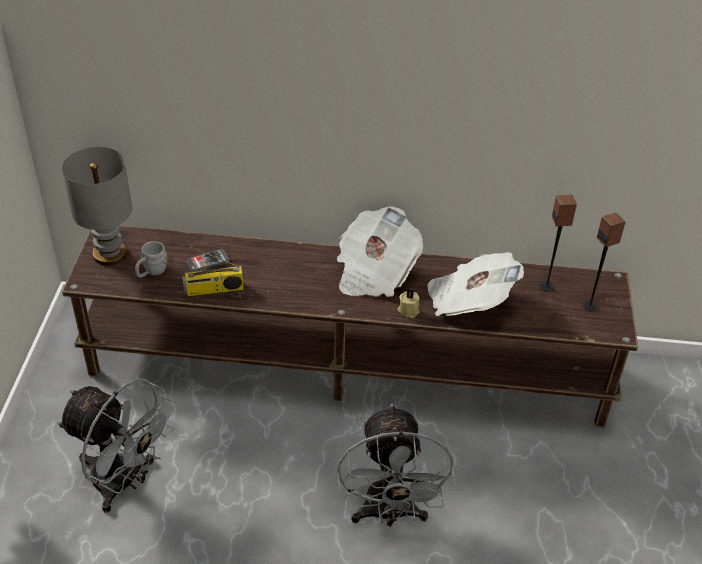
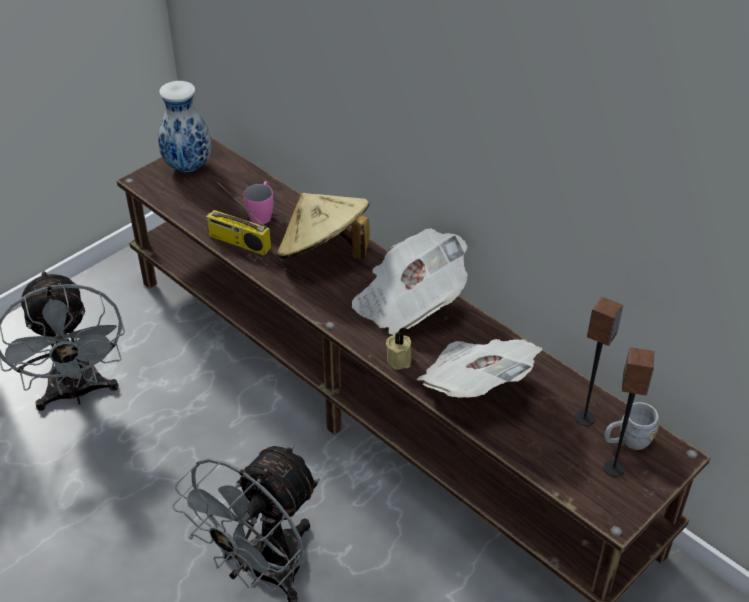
camera: 40 degrees right, 0 degrees up
(109, 255) = (187, 167): grey table lamp -> vase
(151, 272) = (204, 199): grey mug -> grey mug (627, 441)
(208, 262) = (262, 214): phone -> pink mug
(283, 267) = (324, 254): none -> beige hat

